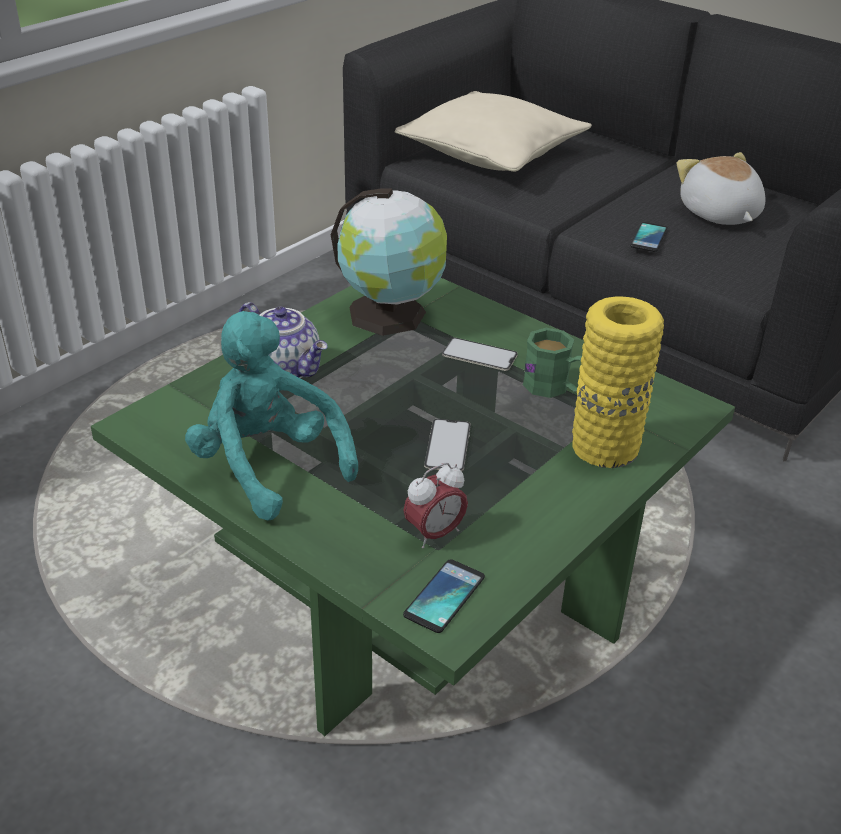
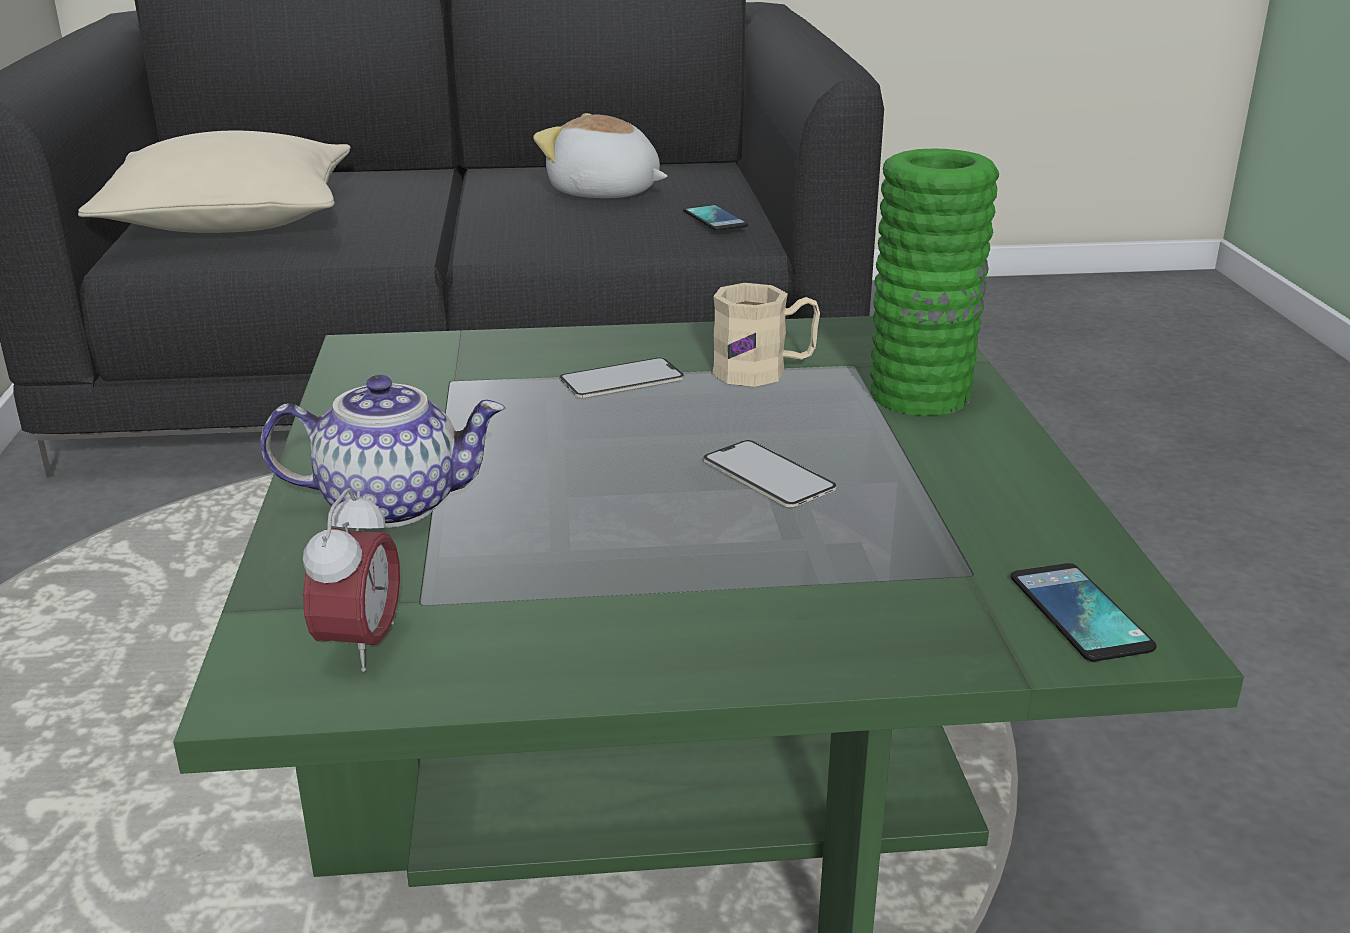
camera: 45 degrees left, 10 degrees down
(268, 466) = (592, 618): turquoise plush toy -> none
(391, 314) = (429, 388): globe -> none
(434, 534) = (938, 562): alarm clock -> alarm clock (360, 646)
(554, 388) = (764, 371): green mug -> beige mug
(604, 447) = (919, 395): yellow vase -> green vase
(649, 238) = (570, 232): phone -> phone (715, 219)

